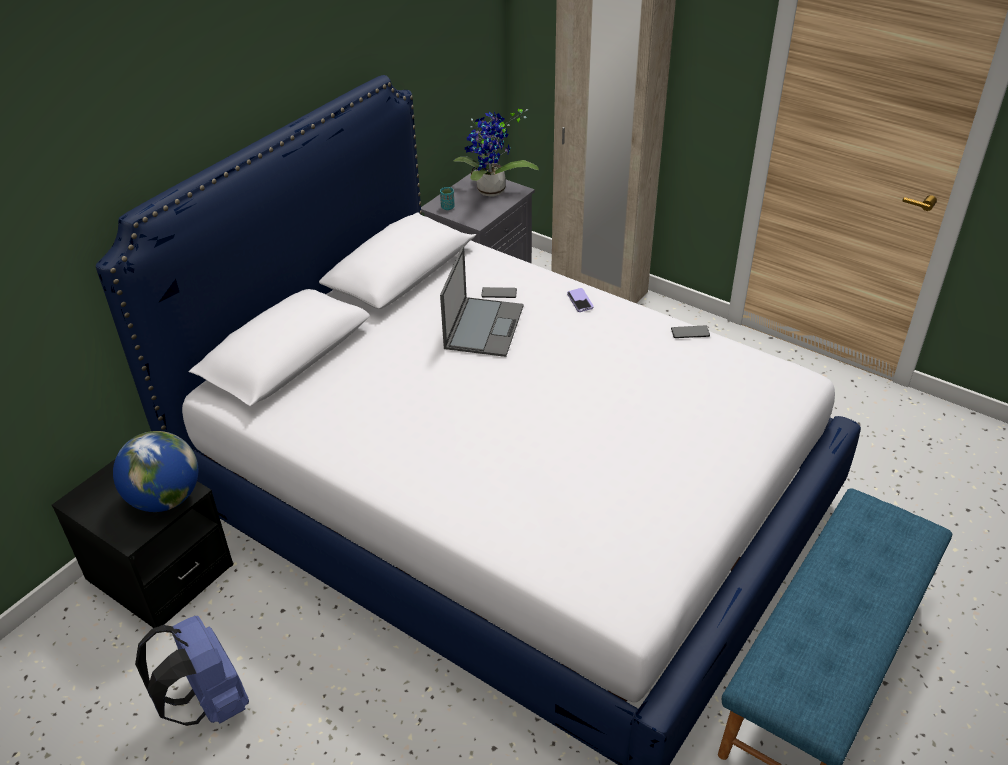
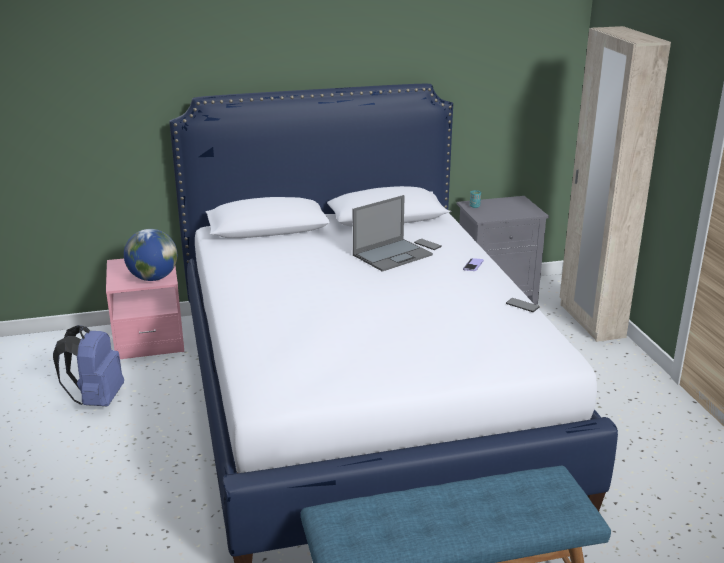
camera: 40 degrees right, 15 degrees down
(160, 573) = (149, 339): black nightstand -> pink nightstand
(491, 192) = (515, 208): potted plant -> none

